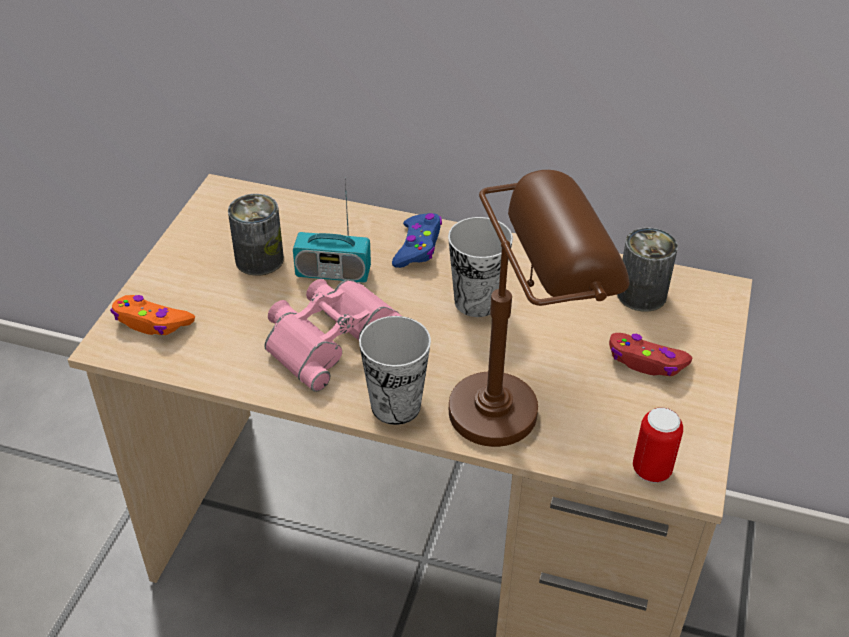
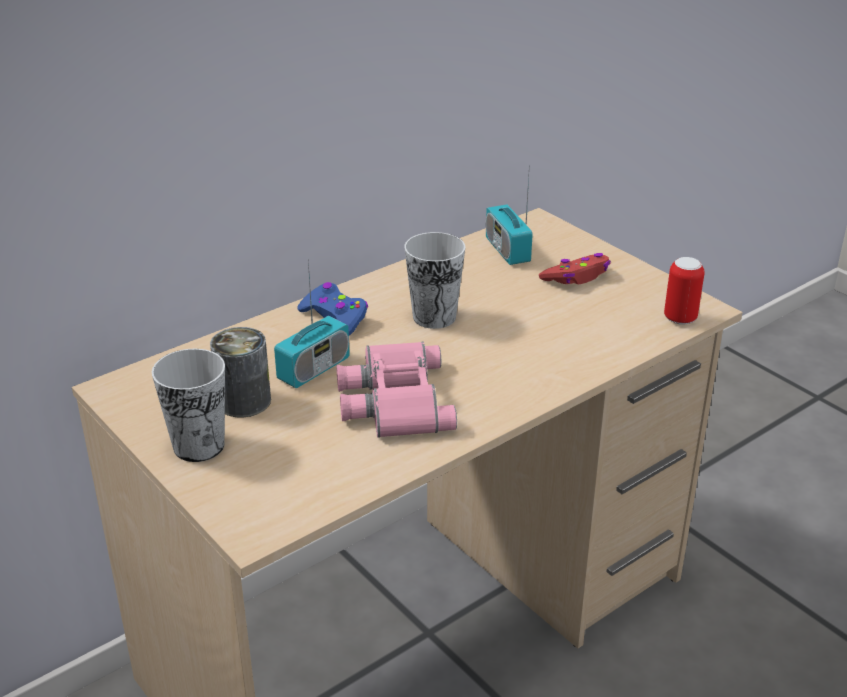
camera: 55 degrees left, 10 degrees down
(152, 322) = (253, 494): orange game controller -> none
(396, 406) = (511, 398): cup -> cup (199, 446)
(522, 404) = (567, 342): brown table lamp -> none
(641, 294) = (507, 250): can -> radio

